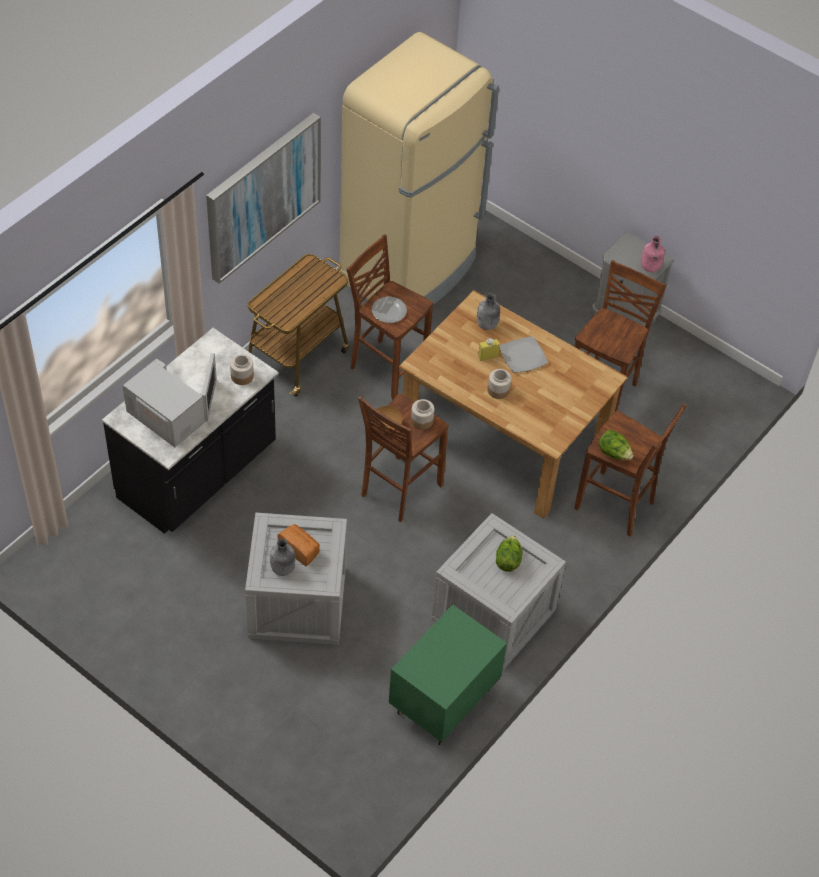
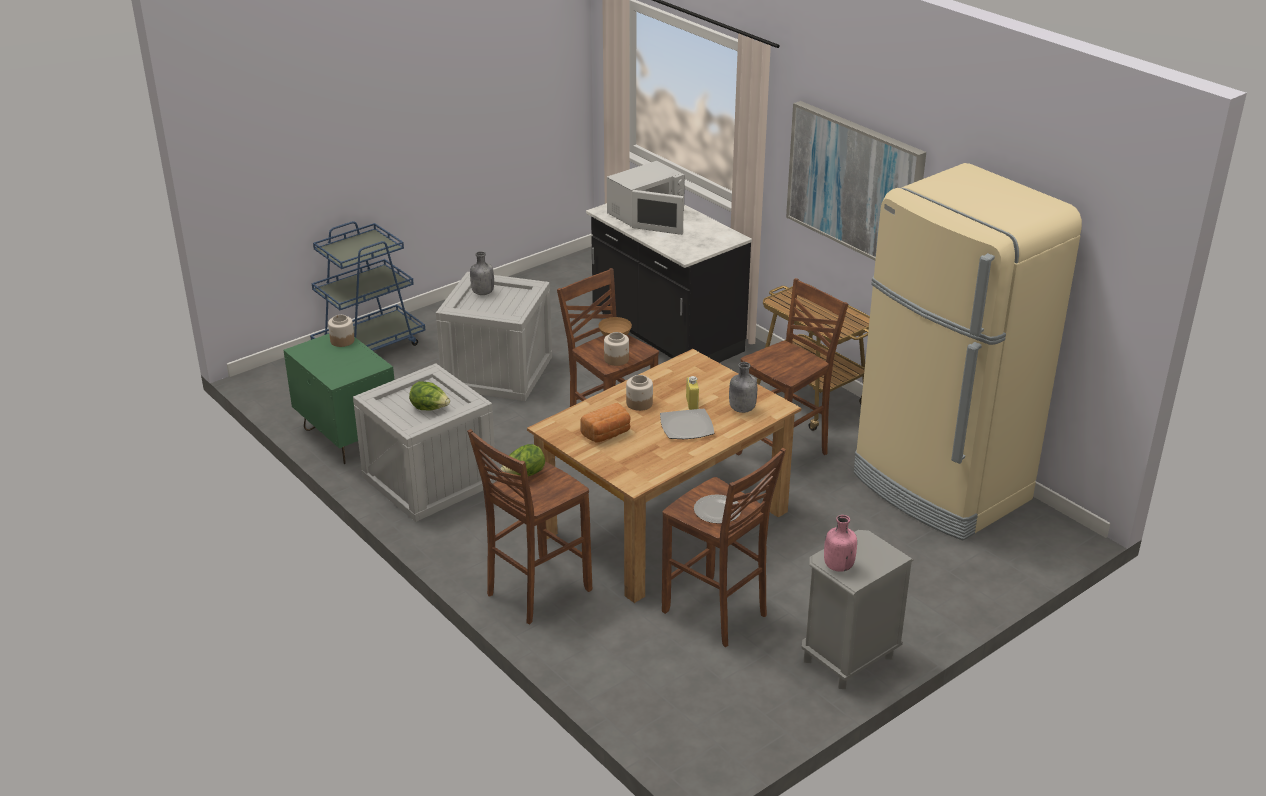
camera: 105 degrees right, 20 degrees down
(242, 376) = (683, 247): jar -> jar (342, 340)
(264, 736) = (370, 345): none -> blue cart
(300, 549) = (500, 302): bread -> bread (607, 434)
(389, 311) = (780, 357): plate -> plate (717, 511)

